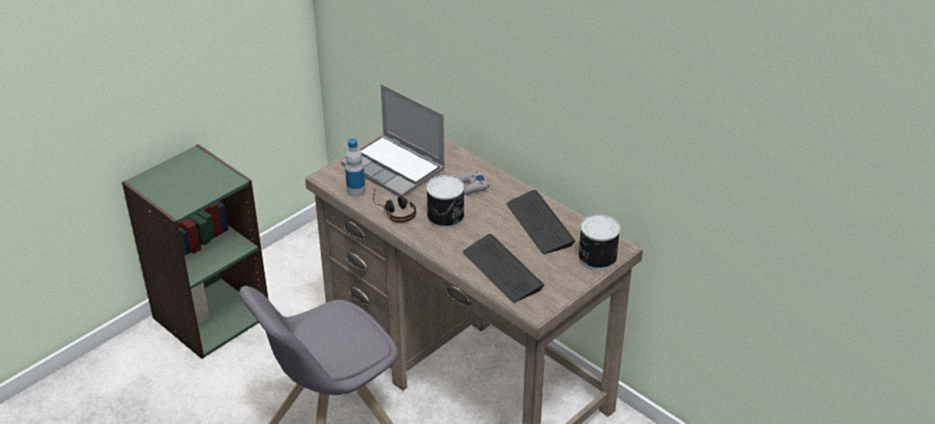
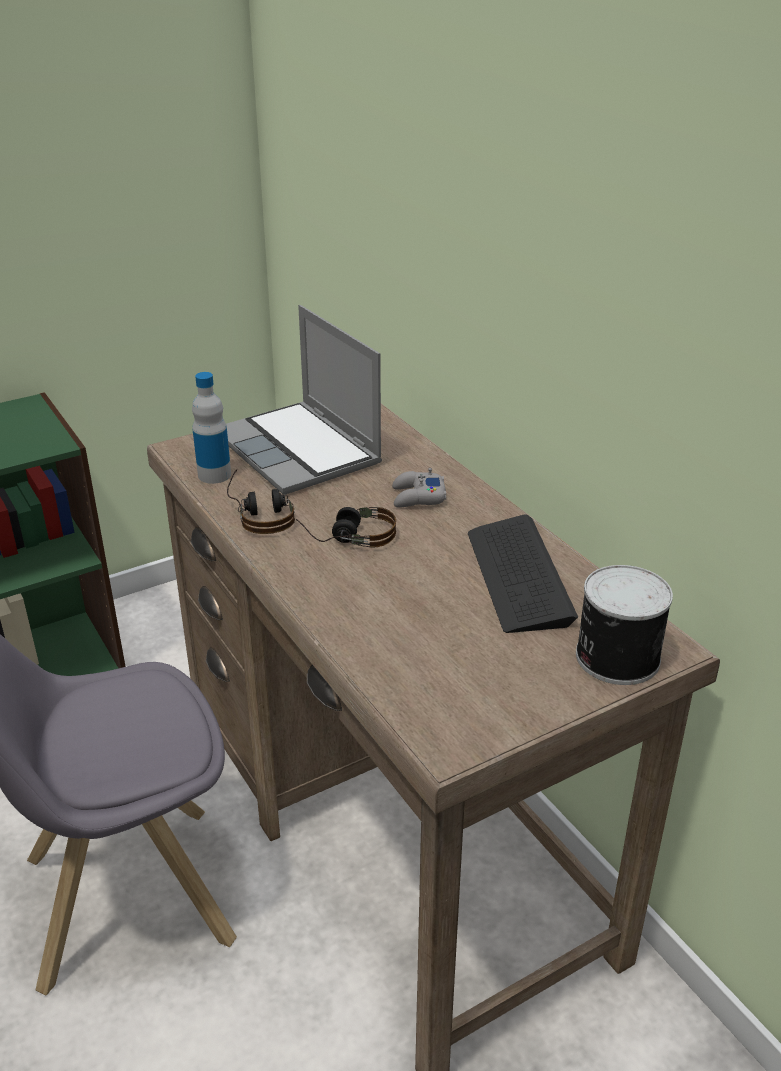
camera: 15 degrees right, 5 degrees down
(446, 216) = (347, 537): can -> headphones
(502, 270) = (409, 649): keyboard -> none

